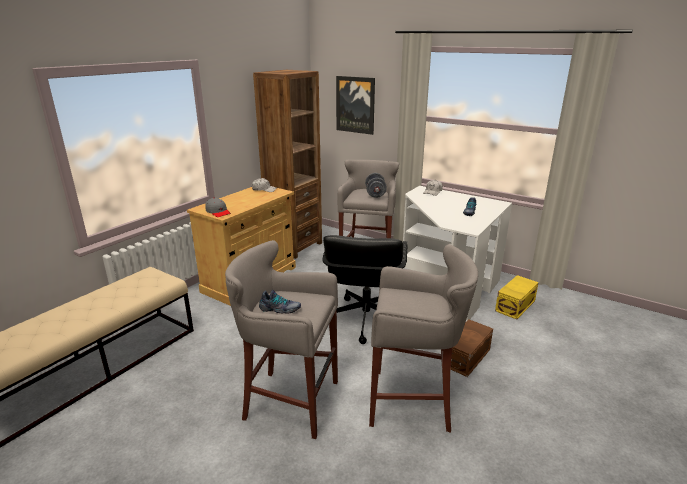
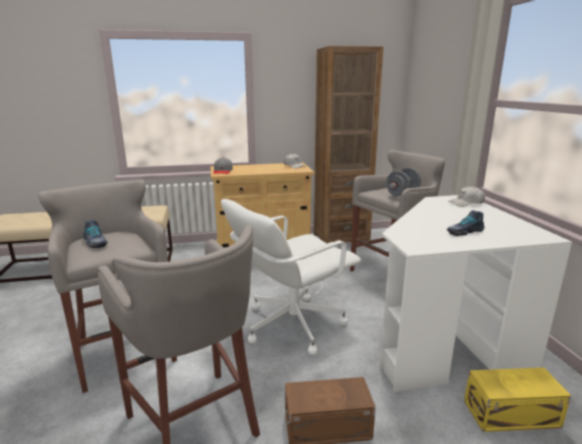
camera: 45 degrees right, 5 degrees down
(355, 105) = (436, 90): picture -> none
(365, 320) = (291, 324): black office chair -> white office chair

